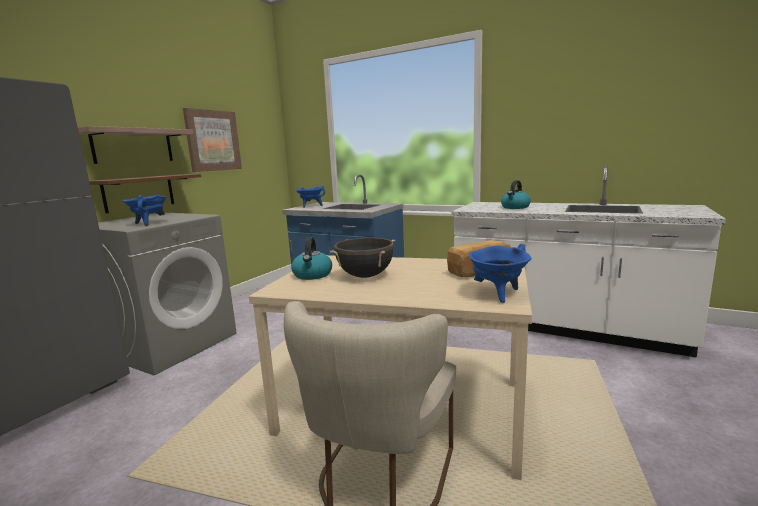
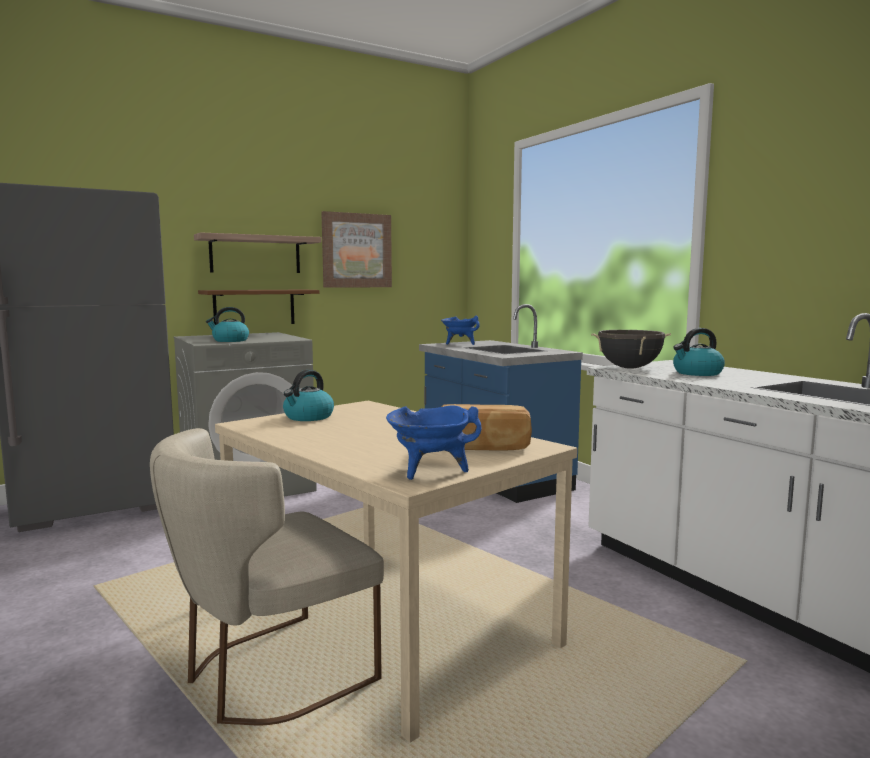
camera: 30 degrees right, 5 degrees down
(149, 223) = (230, 340): blue cooking pot -> kettle
(365, 276) = (351, 427): black cooking pot -> black cooking pot (629, 368)

